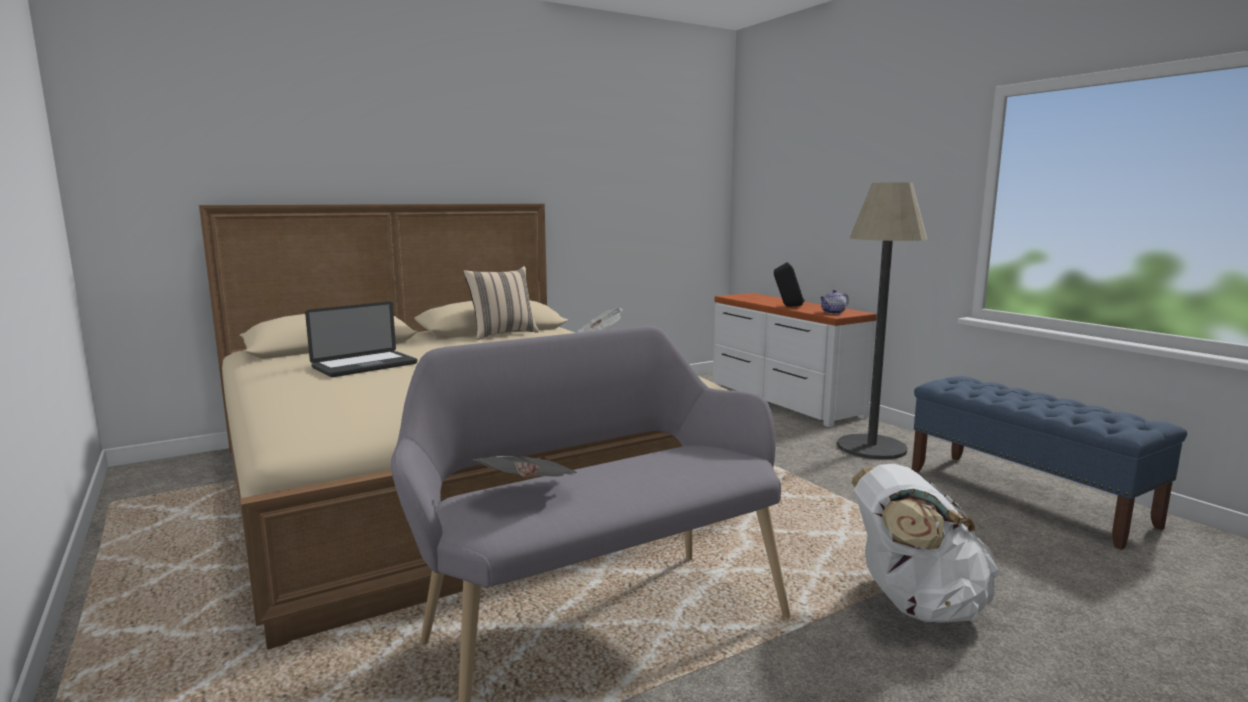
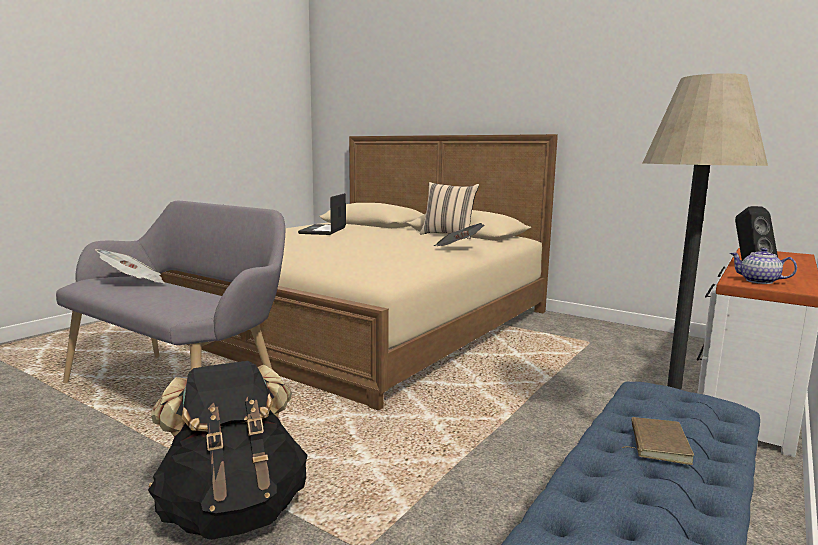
camera: 65 degrees right, 0 degrees up
(365, 366) = (323, 231): laptop -> laptop turned 75 degrees clockwise
(914, 604) = (234, 511): white backpack -> black backpack
(1023, 396) = (656, 443): none -> brown book

